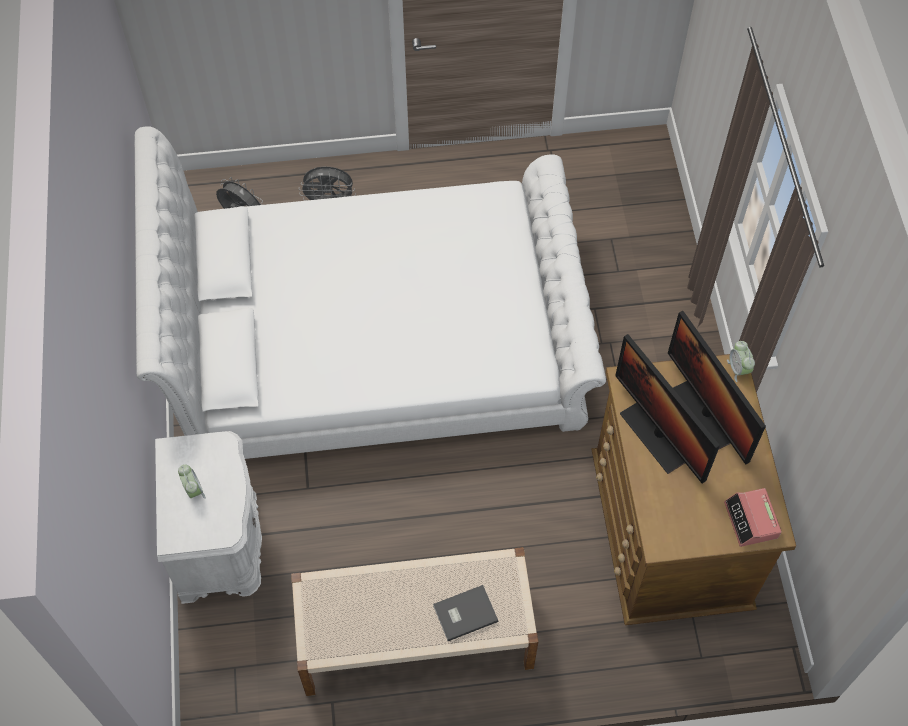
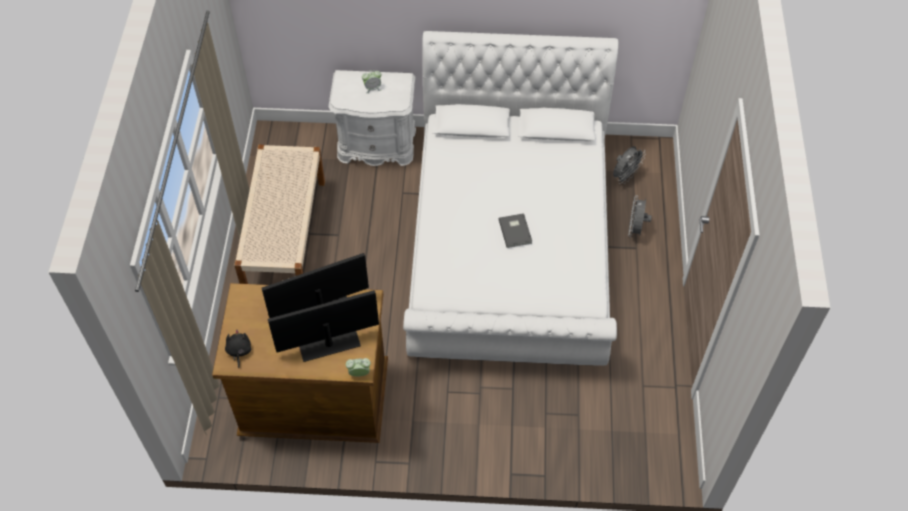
camera: 100 degrees right, 5 degrees down
(464, 613) = (266, 229): grey book -> grey book (516, 230)
(751, 520) = (239, 351): alarm clock -> black plush toy

